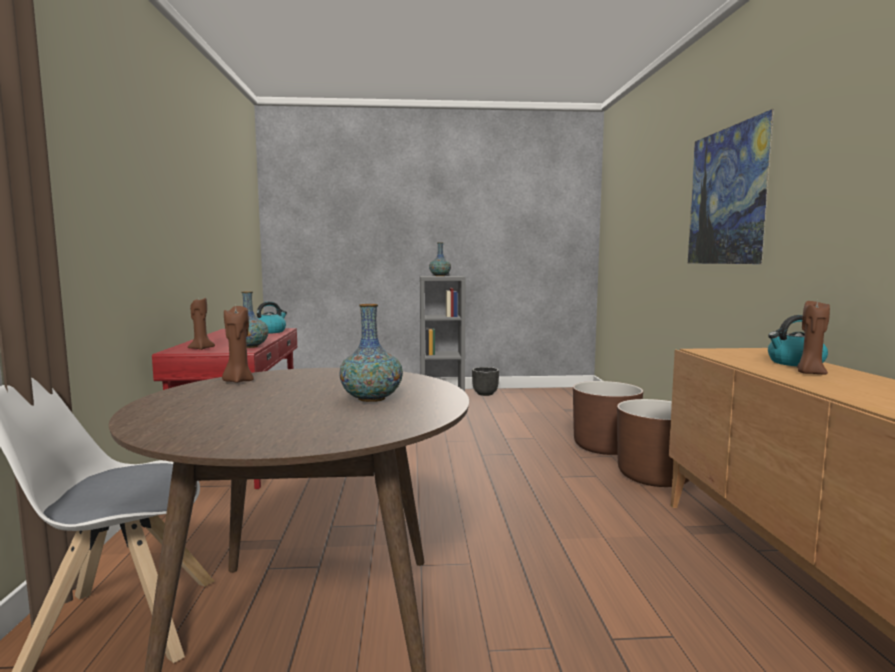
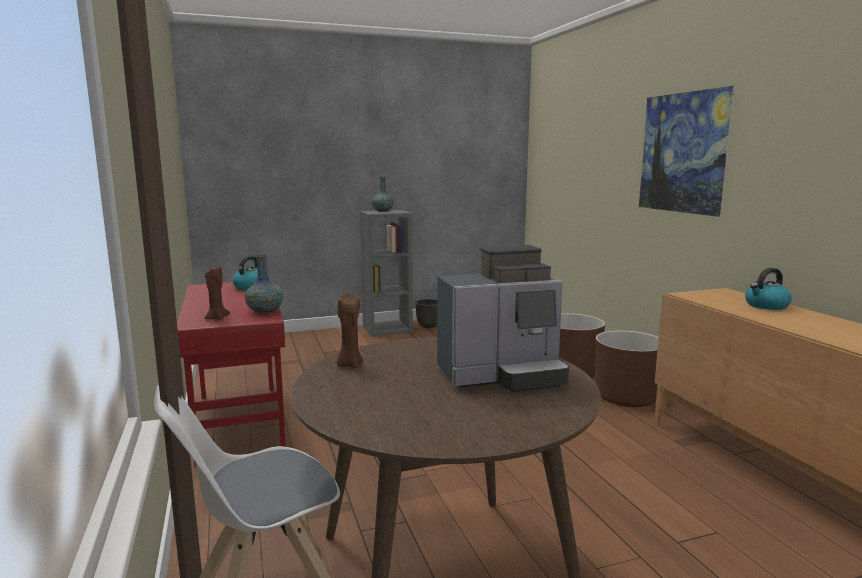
camera: 15 degrees left, 5 degrees up
(371, 398) = (503, 375): vase -> coffee machine
(809, 373) = (787, 317): brown candle -> none

